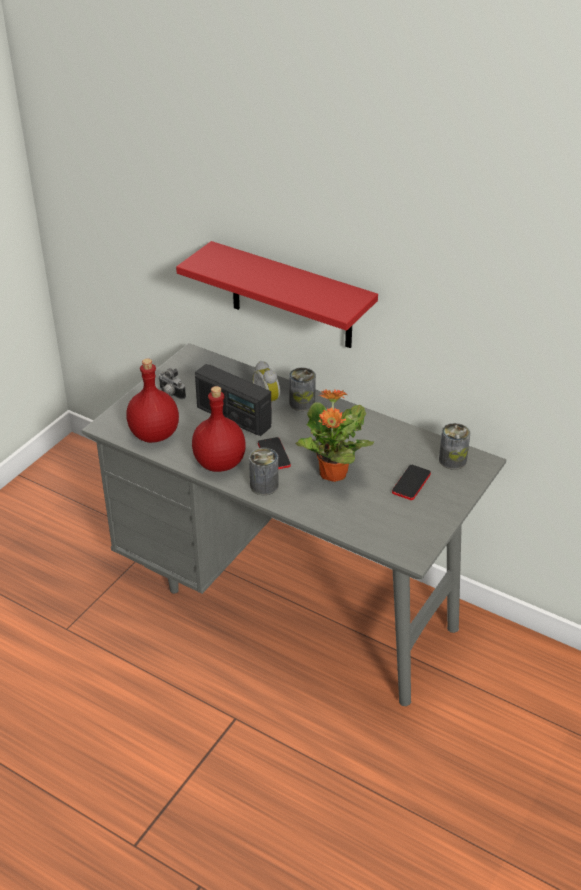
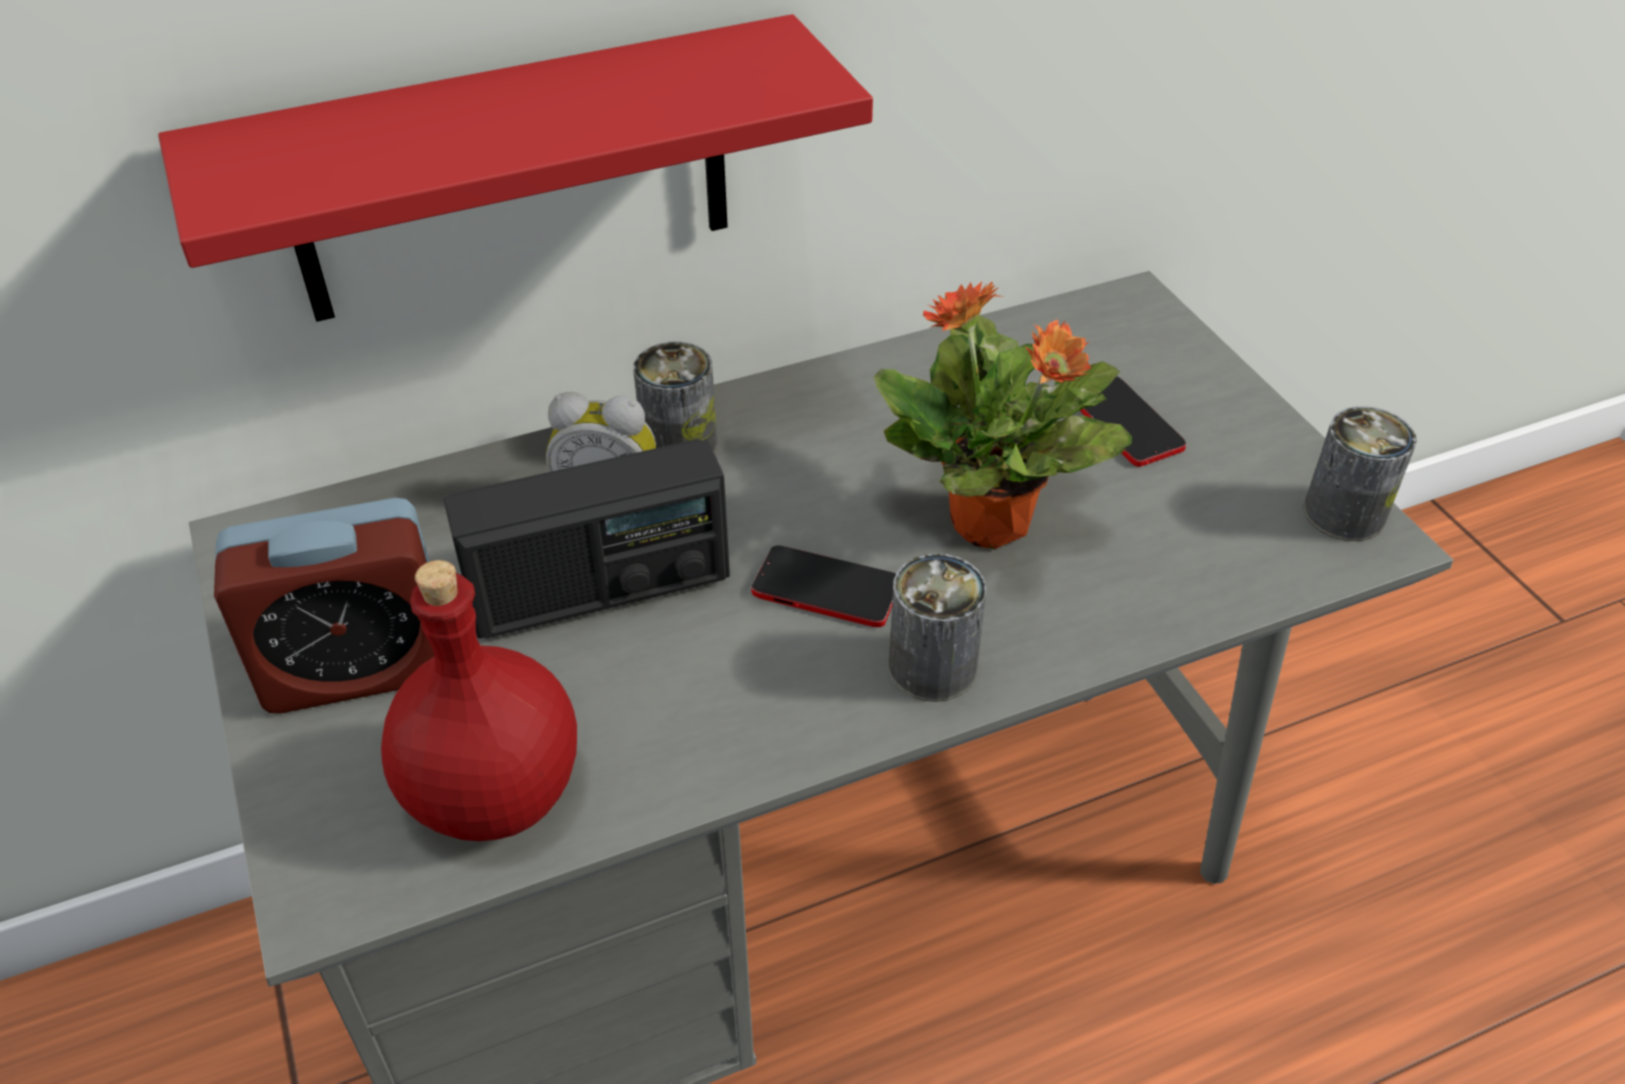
camera: 55 degrees left, 5 degrees up
(170, 394) = (358, 668): camera -> alarm clock
(220, 463) = (764, 709): red bottle -> none
(452, 460) = (1096, 333): can -> can (1344, 513)

